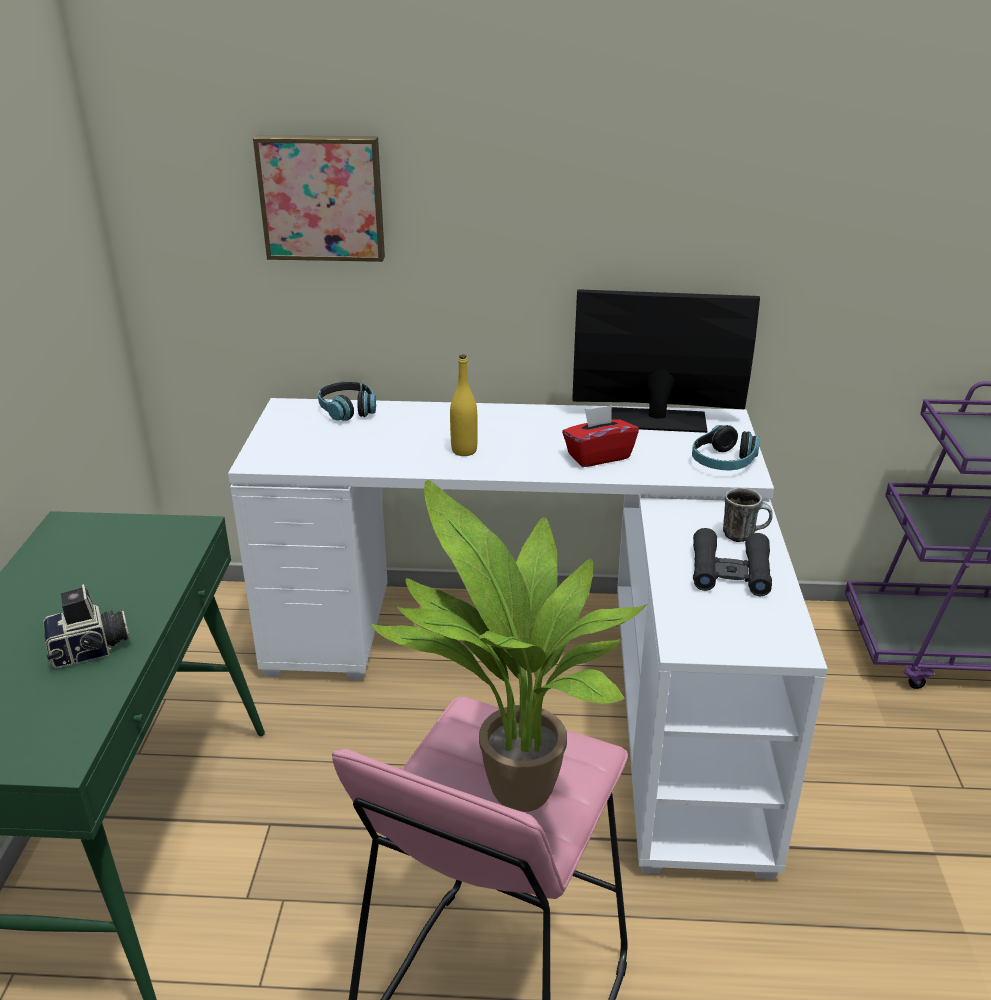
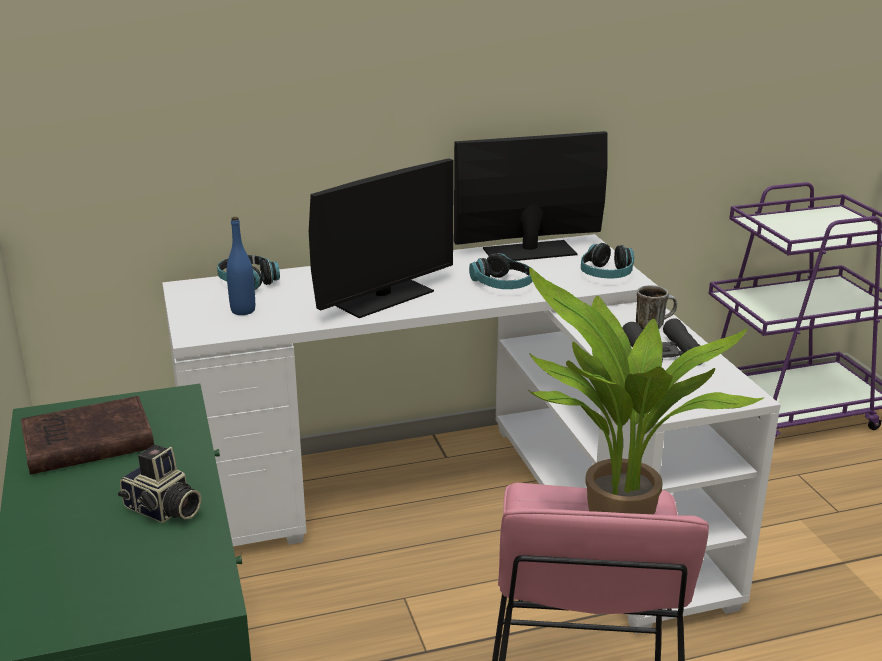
camera: 20 degrees left, 5 degrees down
(79, 561) = (84, 443): none -> brown book
(90, 650) = (162, 510): camera -> camera turned 75 degrees clockwise
(319, 442) = (243, 310): none -> blue bottle
(322, 197) = (210, 78): picture -> none
(464, 451) = (383, 298): yellow bottle -> monitor
(598, 456) = (502, 285): red tissue box -> headphones

